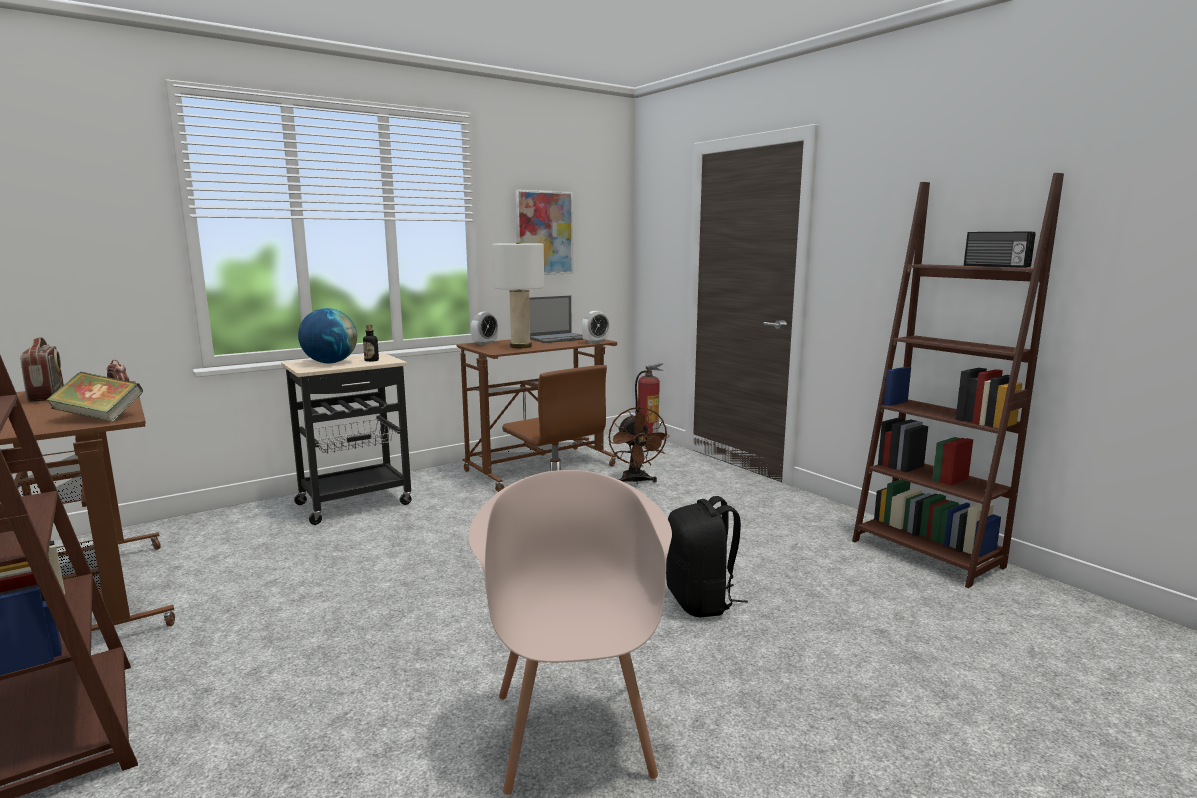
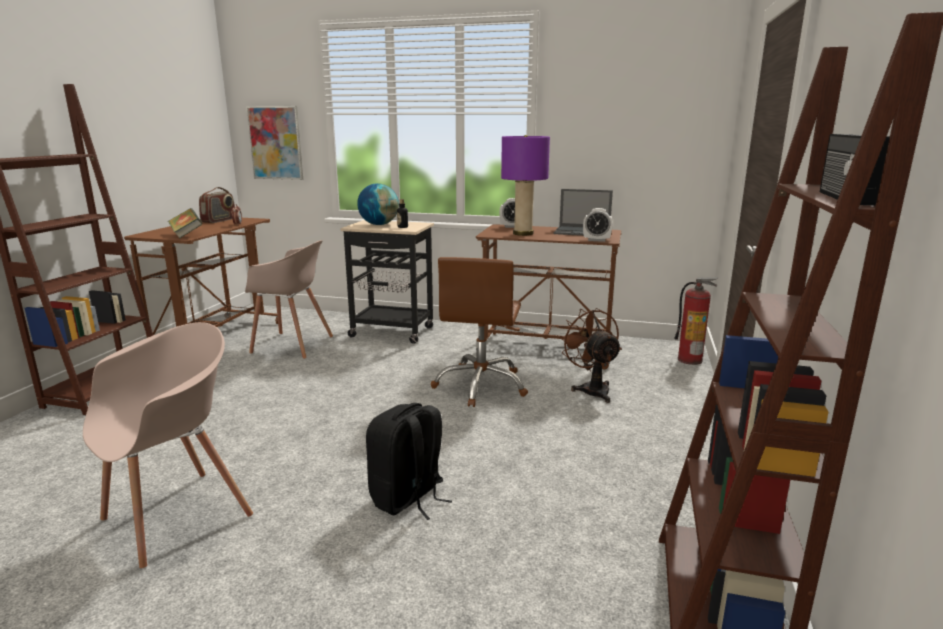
camera: 50 degrees right, 5 degrees up
(256, 559) = (293, 345): none -> beige chair
(520, 346) = (522, 233): white table lamp -> purple table lamp
(544, 233) = (610, 125): picture -> picture (275, 143)
(636, 481) = (591, 389): brown fan -> brown fan turned 120 degrees clockwise

